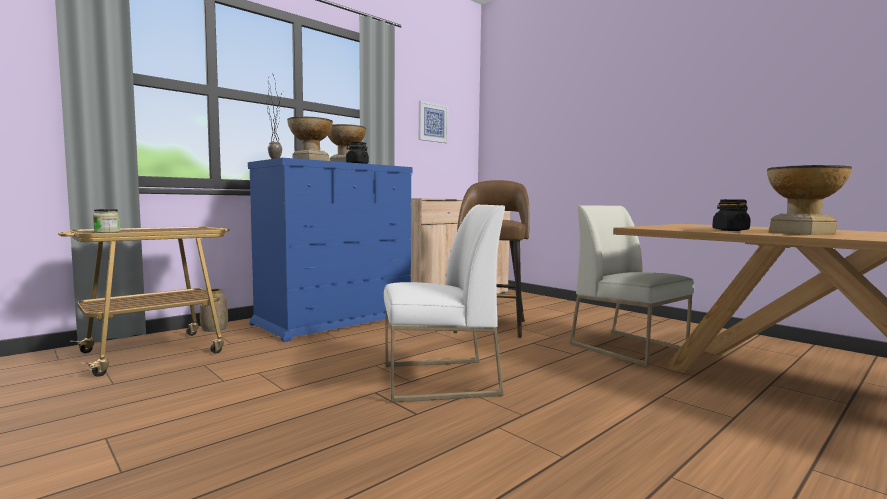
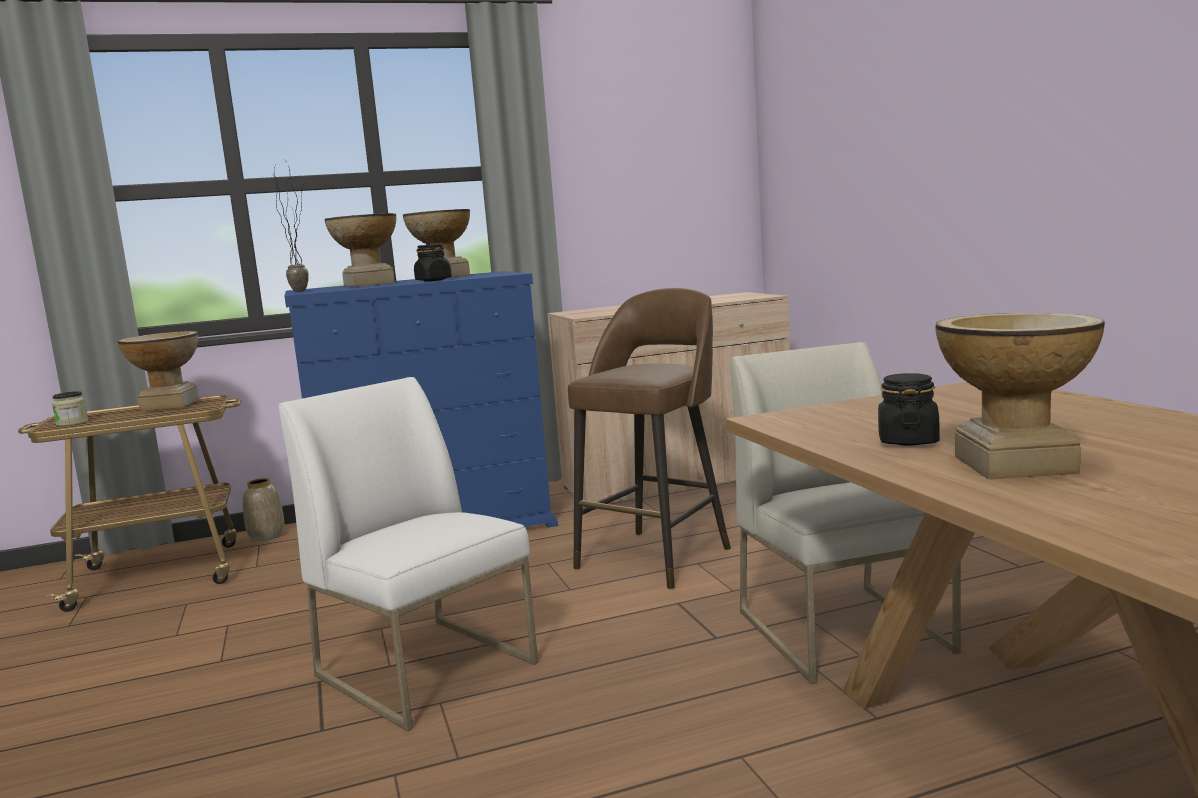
camera: 25 degrees right, 5 degrees up
(173, 228) = (170, 405): none -> vase
(432, 122) = (645, 159): picture -> none
(438, 380) = (428, 669): white chair -> white chair turned 150 degrees counterclockwise

